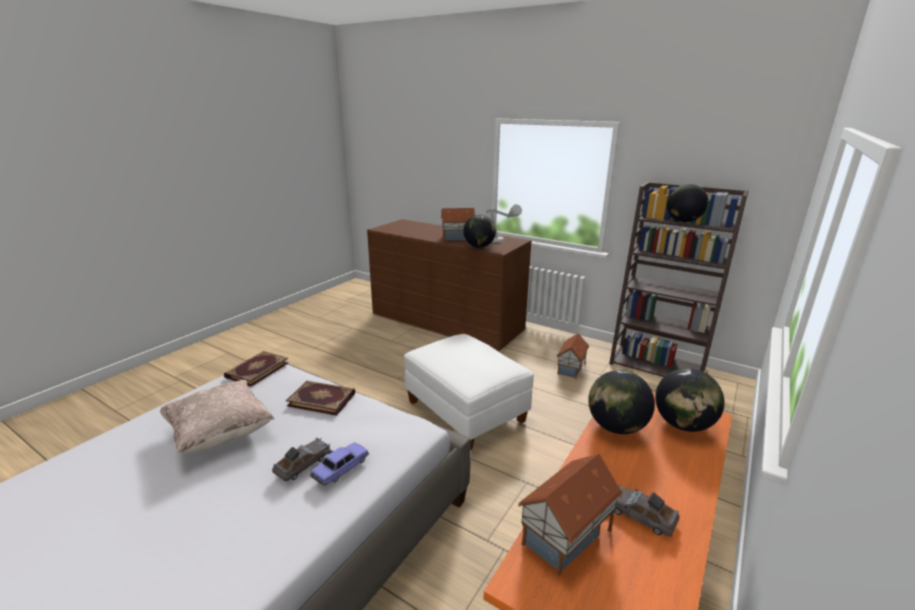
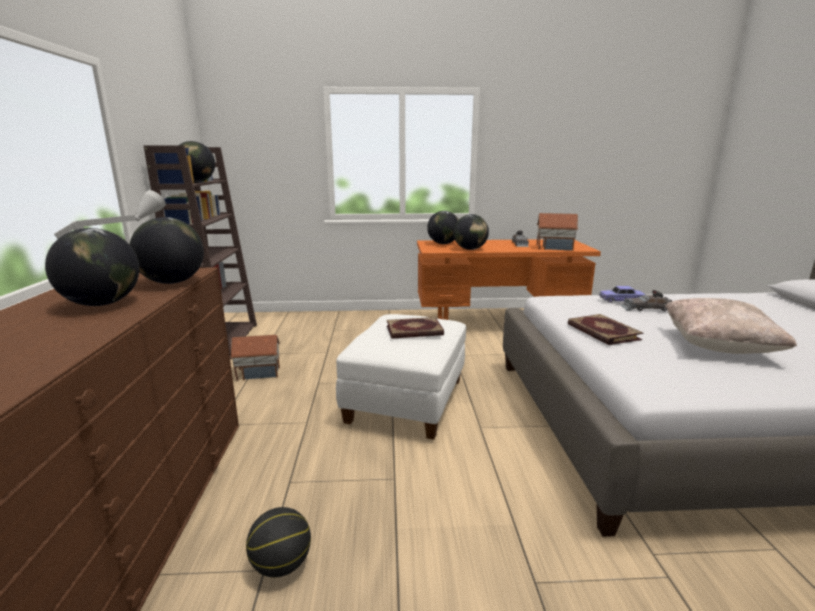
camera: 125 degrees left, 5 degrees down
(256, 370) = (666, 385): book -> book (414, 331)
(388, 344) = (281, 565): none -> basketball
(458, 238) = (102, 304): toy house -> globe

